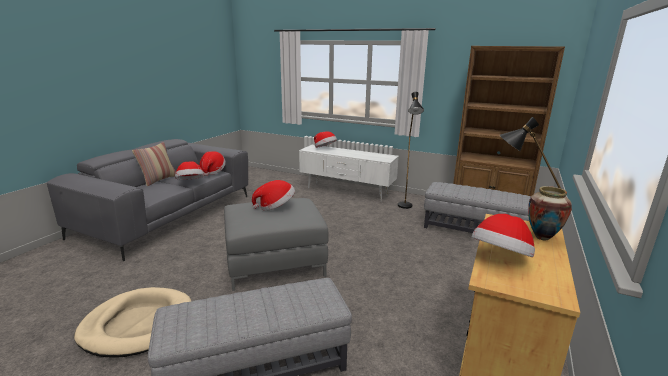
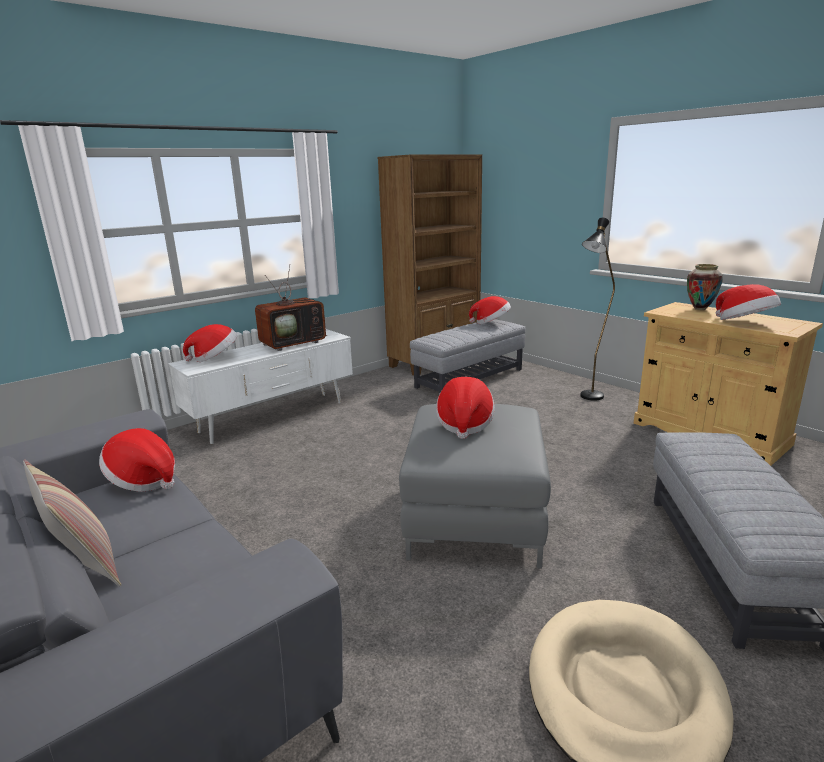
camera: 65 degrees left, 0 degrees up
(190, 182) = (186, 512): hat -> hat (491, 323)
(363, 155) = (294, 343): none -> television
(405, 208) = (377, 394): black floor lamp -> none

